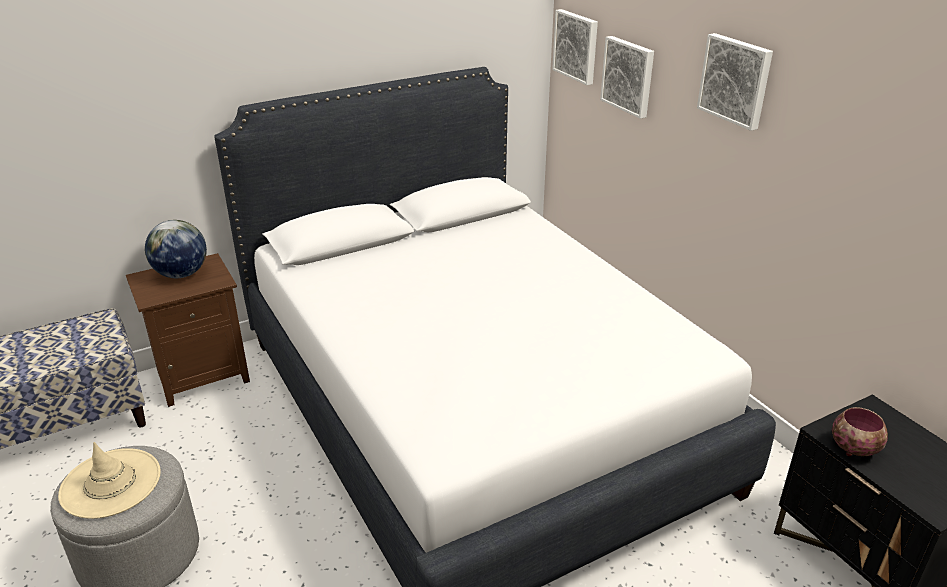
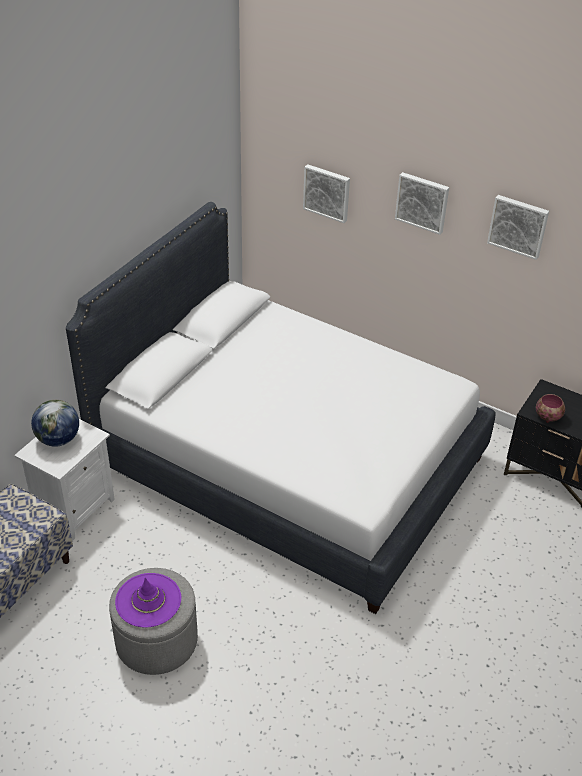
camera: 30 degrees left, 10 degrees up
(111, 483) = (148, 600): beige hat -> purple hat
(202, 376) = (73, 509): brown nightstand -> white nightstand
(577, 46) = (271, 167): picture -> picture (518, 226)

